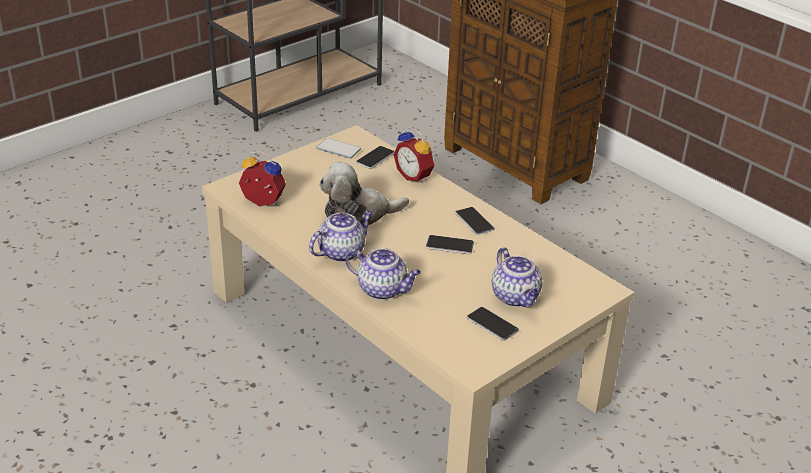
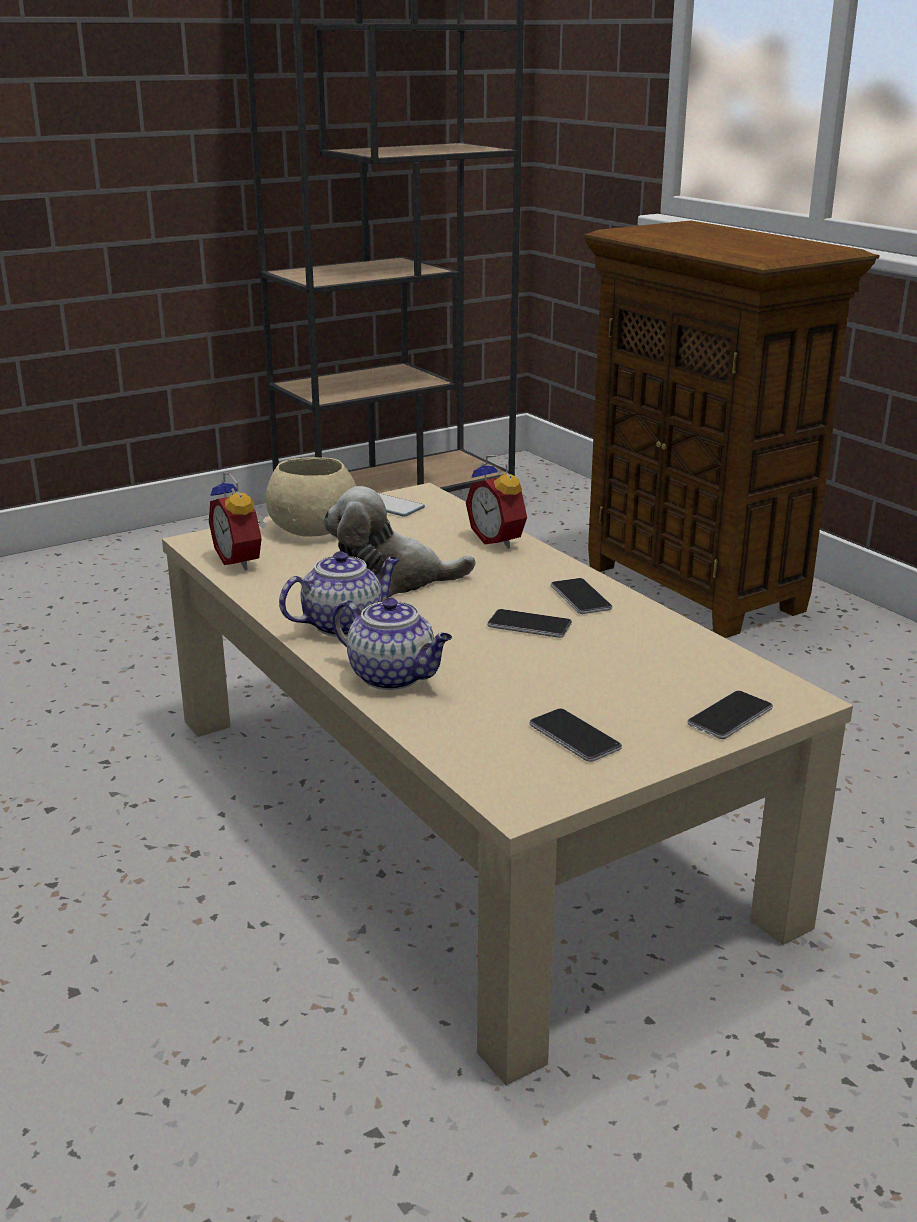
camera: 10 degrees right, 10 degrees down
(261, 203) = (242, 561): alarm clock -> alarm clock turned 150 degrees counterclockwise
(295, 172) = (311, 529): none -> beige bowl
(375, 158) = (443, 518): phone -> phone (730, 717)
(516, 297) = (629, 700): teapot -> none

